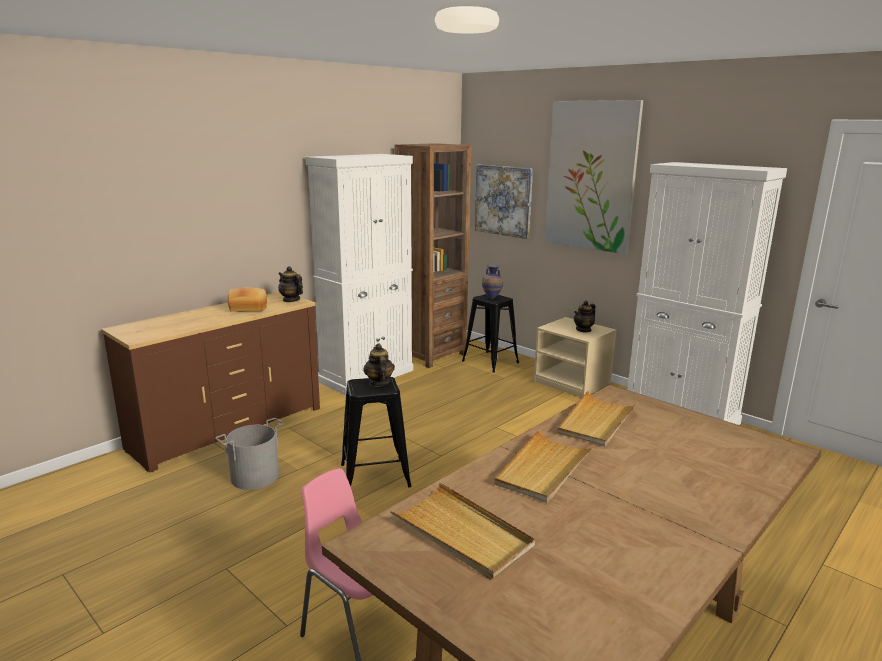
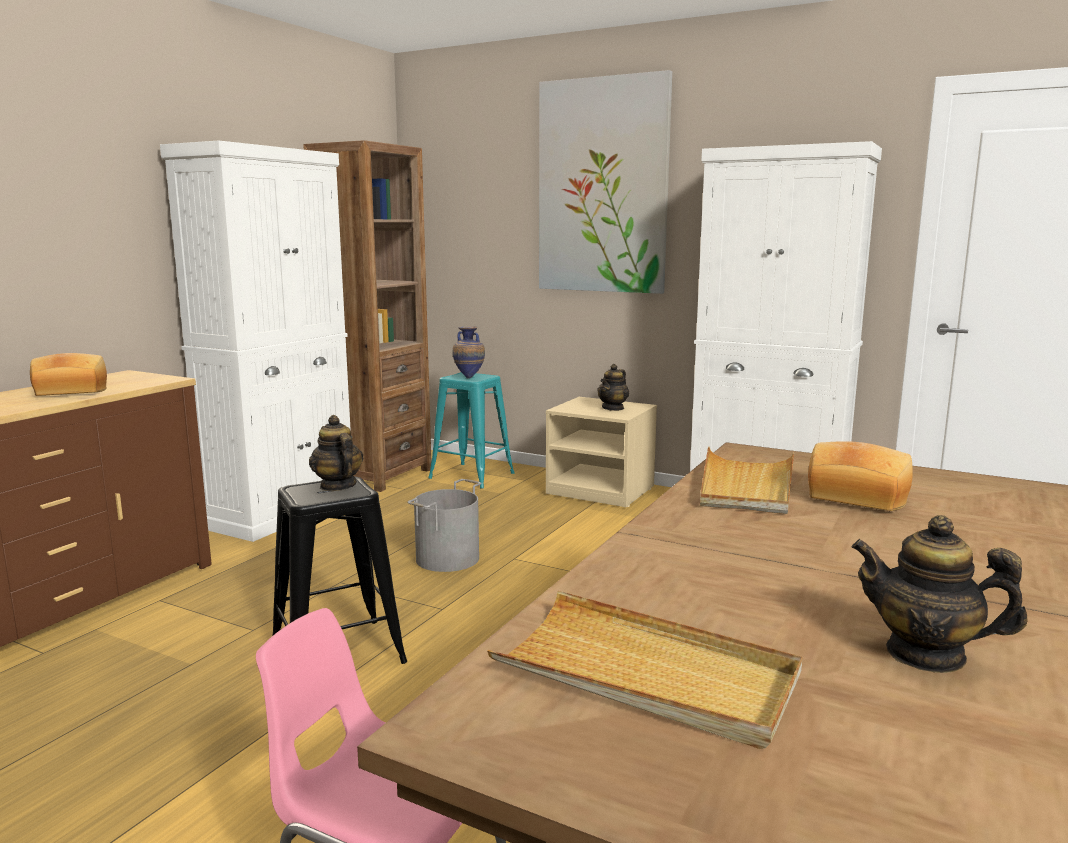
camera: 15 degrees left, 5 degrees down
(254, 476) = (106, 687): grey bucket -> grey bucket (446, 558)
(291, 300) = (150, 378): teapot -> teapot (926, 654)
(490, 362) = (471, 476): black stool -> turquoise stool
(503, 200) = (471, 236): picture -> none
(543, 469) = (716, 554): beige tray -> none
(659, 439) = (857, 496): none -> bread

